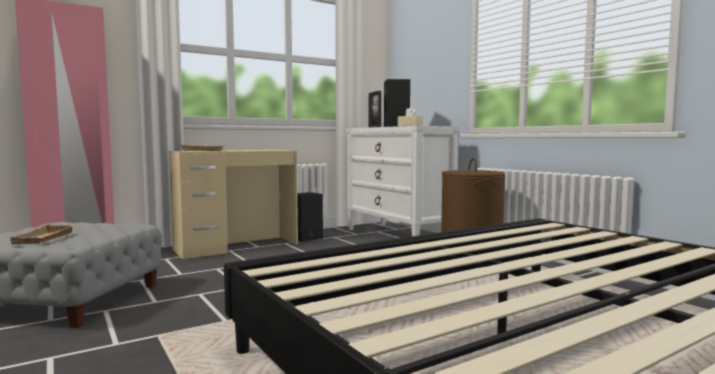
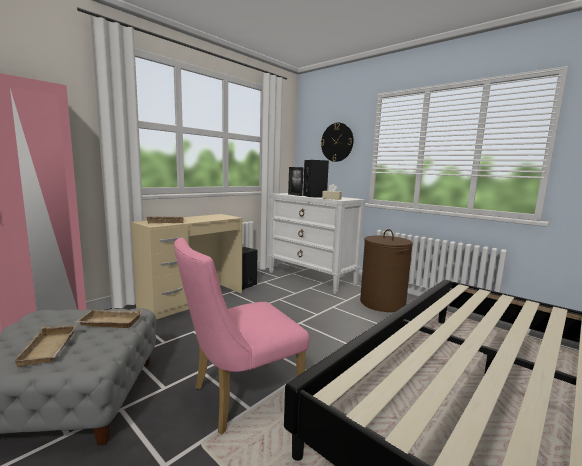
camera: 15 degrees left, 5 degrees up
(108, 229) = (109, 323): none -> beige tray
(222, 313) = (239, 397): none -> pink chair
(432, 59) = (337, 142): none -> wall clock

